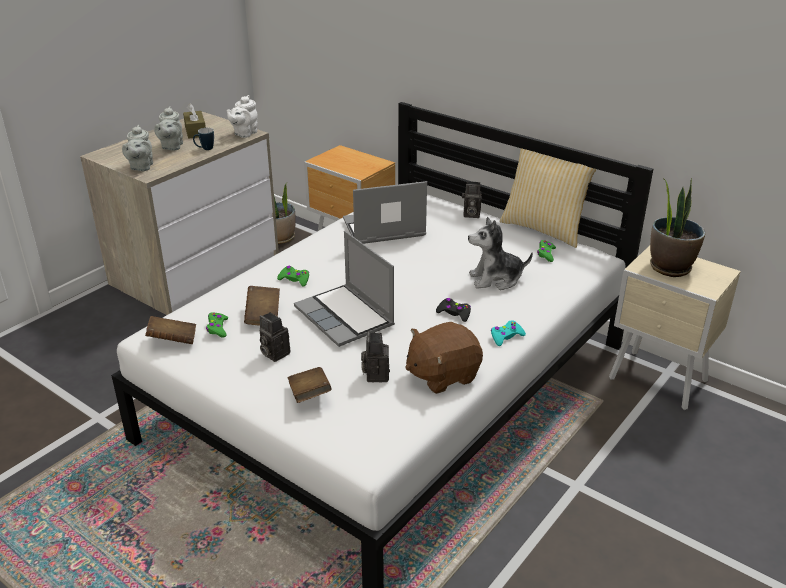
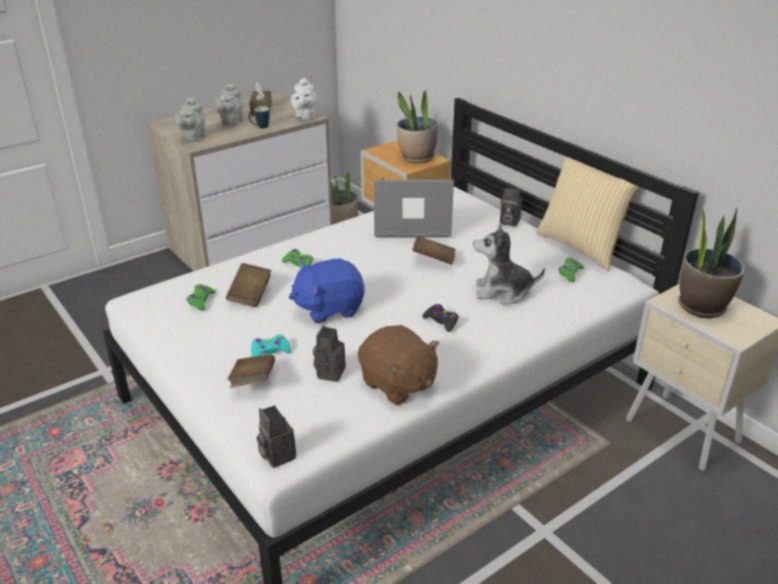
camera: 15 degrees right, 0 degrees up
(173, 341) = (154, 306): brown book -> brown book (433, 260)
(244, 134) = (305, 117): white teapot -> white teapot turned 45 degrees counterclockwise
(273, 353) = (241, 334): camera -> camera (276, 455)
(346, 317) = (329, 308): laptop -> blue plush toy
(362, 163) = (417, 158): none -> potted plant
(442, 375) = (397, 384): brown plush toy -> brown plush toy turned 120 degrees counterclockwise
(506, 337) = (485, 354): turquoise game controller -> turquoise game controller (270, 351)

